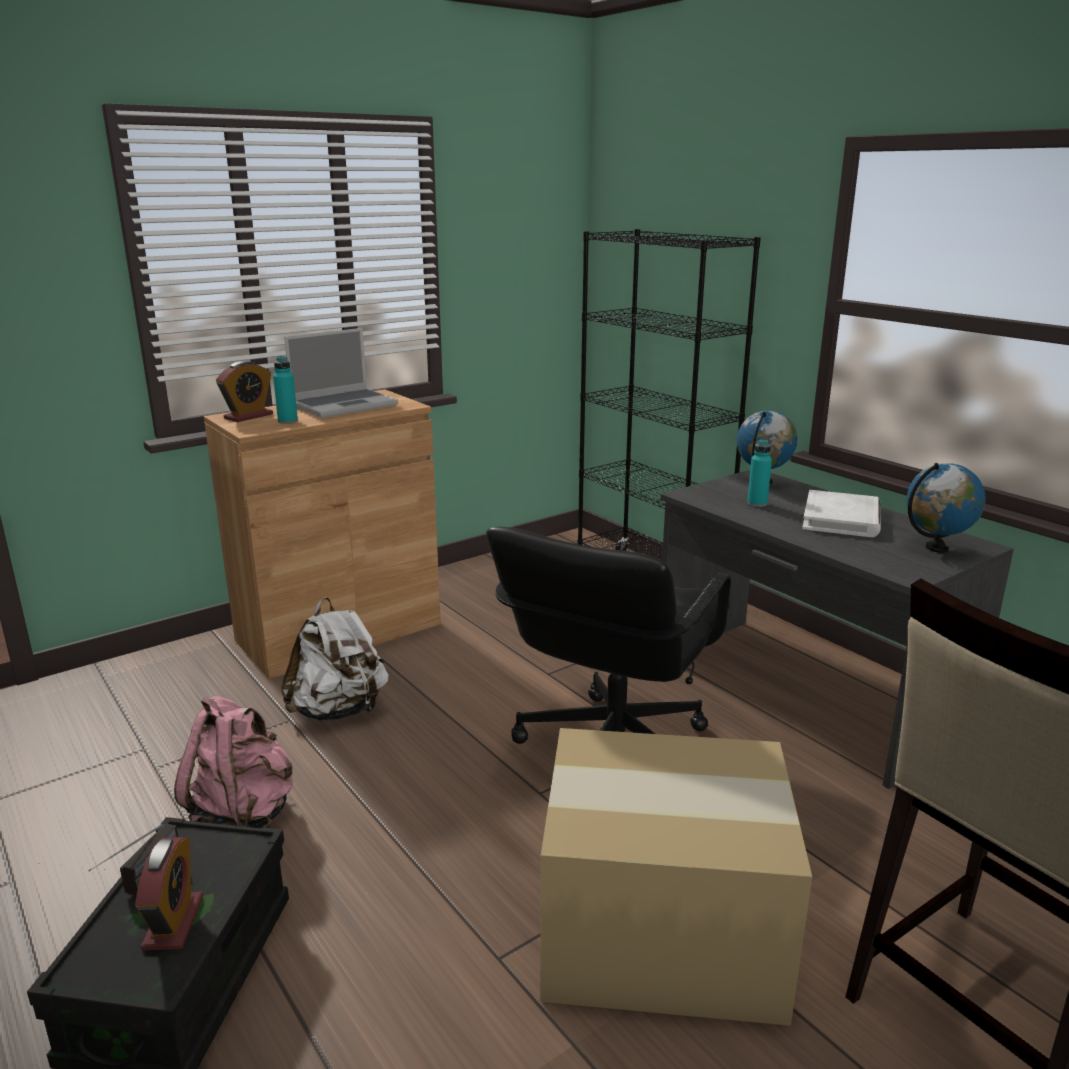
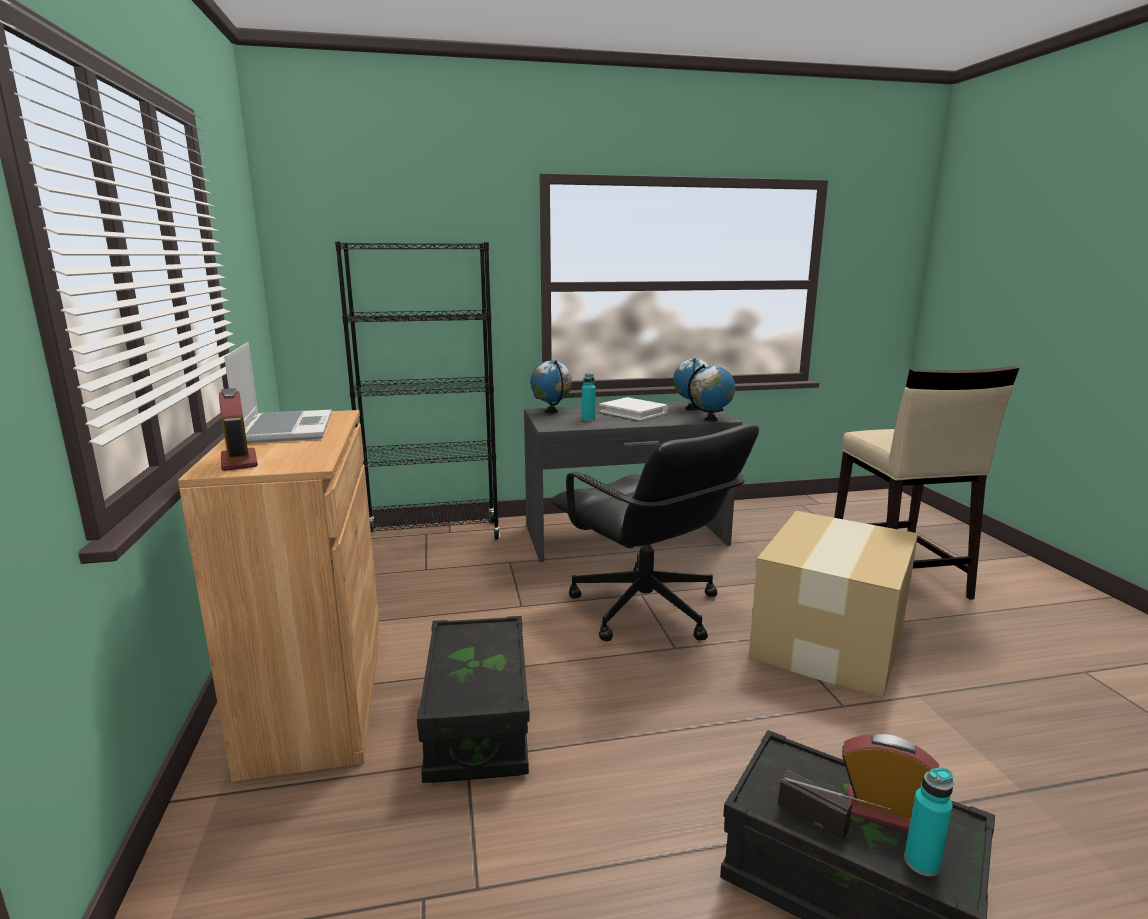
camera: 65 degrees left, 5 degrees down
(244, 813) = (614, 816): pink backpack -> none
(287, 421) = (304, 449): turquoise bottle -> turquoise bottle (921, 862)
(339, 710) = (478, 723): white backpack -> black storage box
(888, 568) = (711, 419): none -> globe

